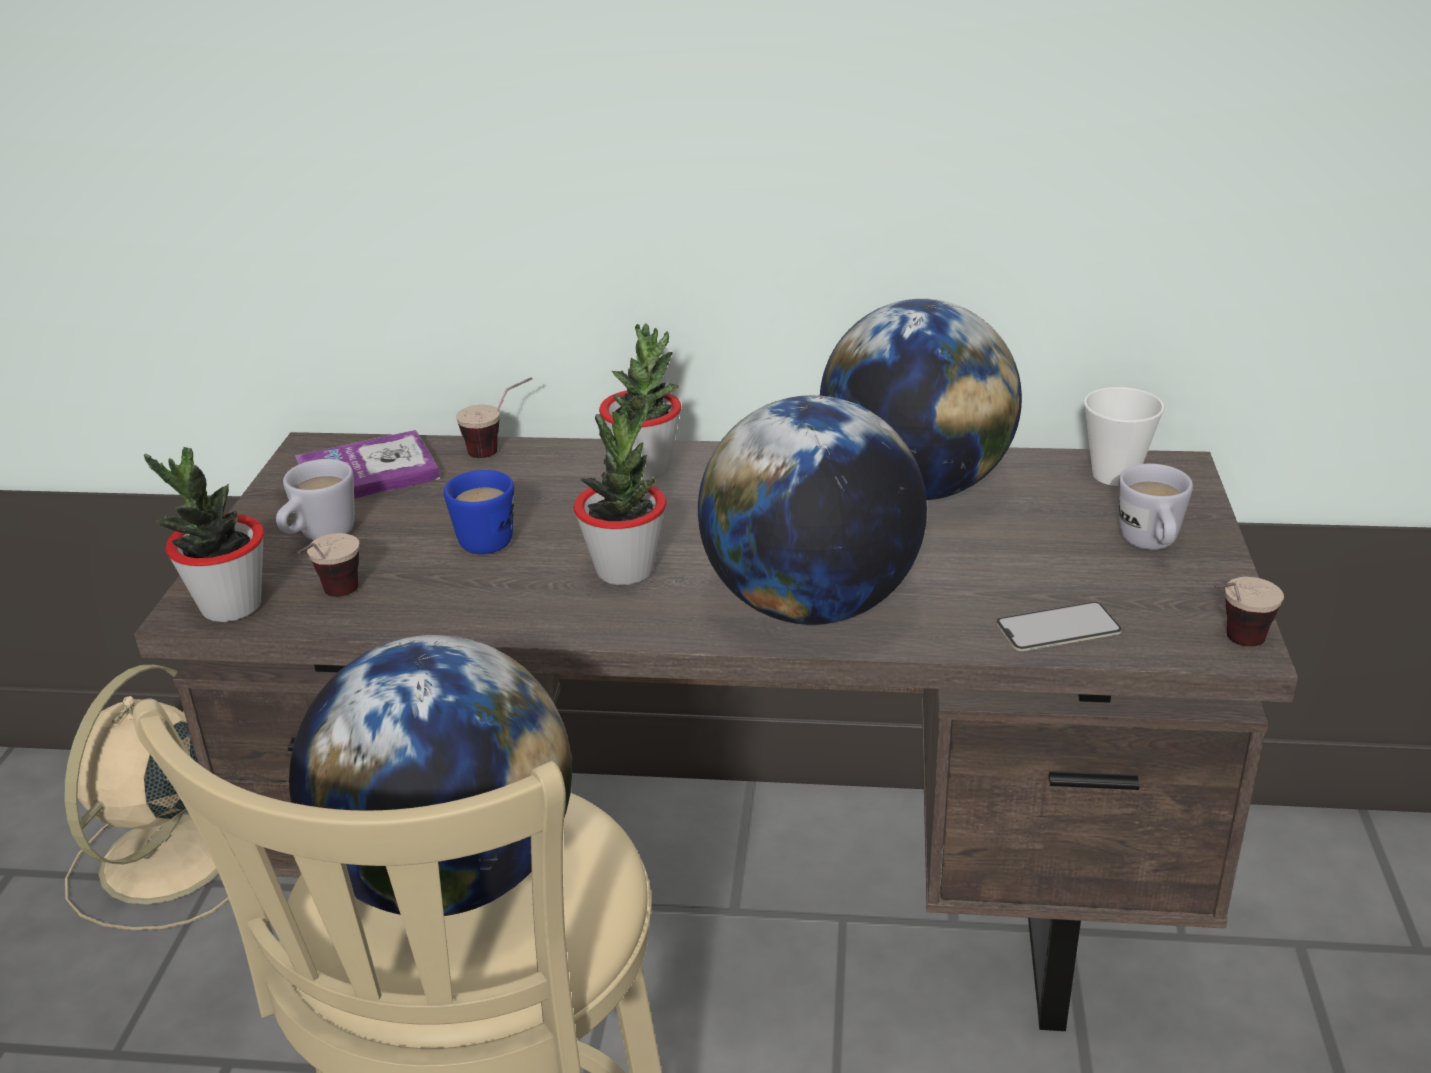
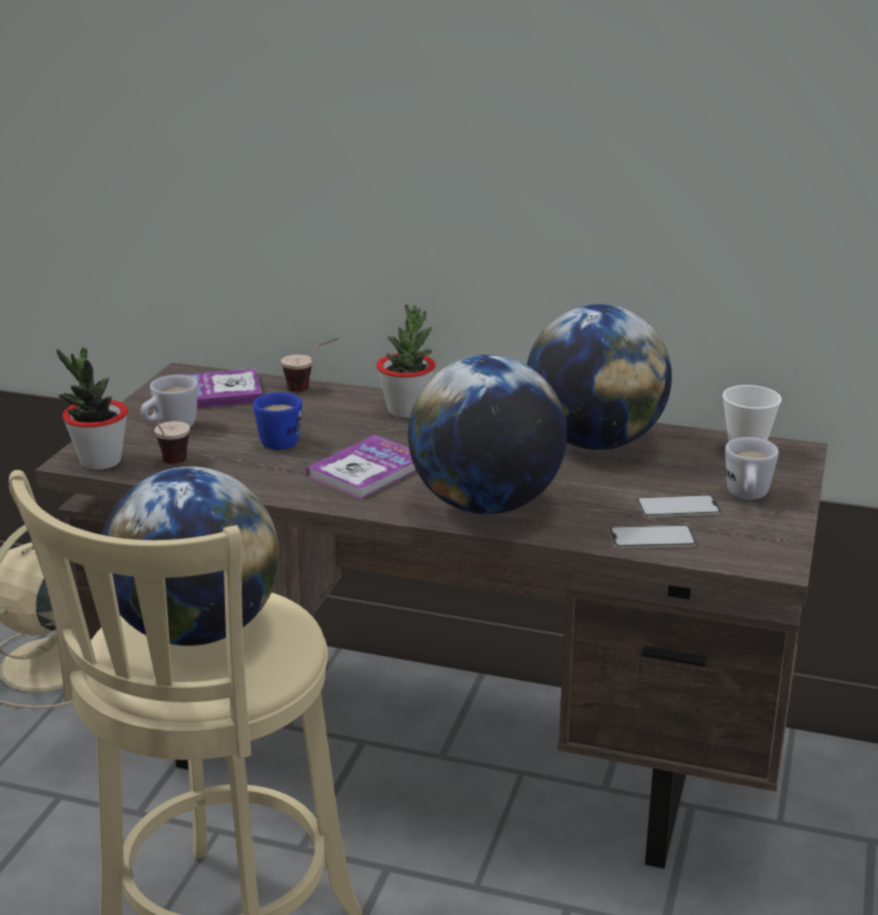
camera: 10 degrees right, 5 degrees down
(625, 570) = (367, 470): potted plant -> book
(1069, 573) = (678, 507): none -> phone
(1232, 646) = (770, 562): cup -> none

